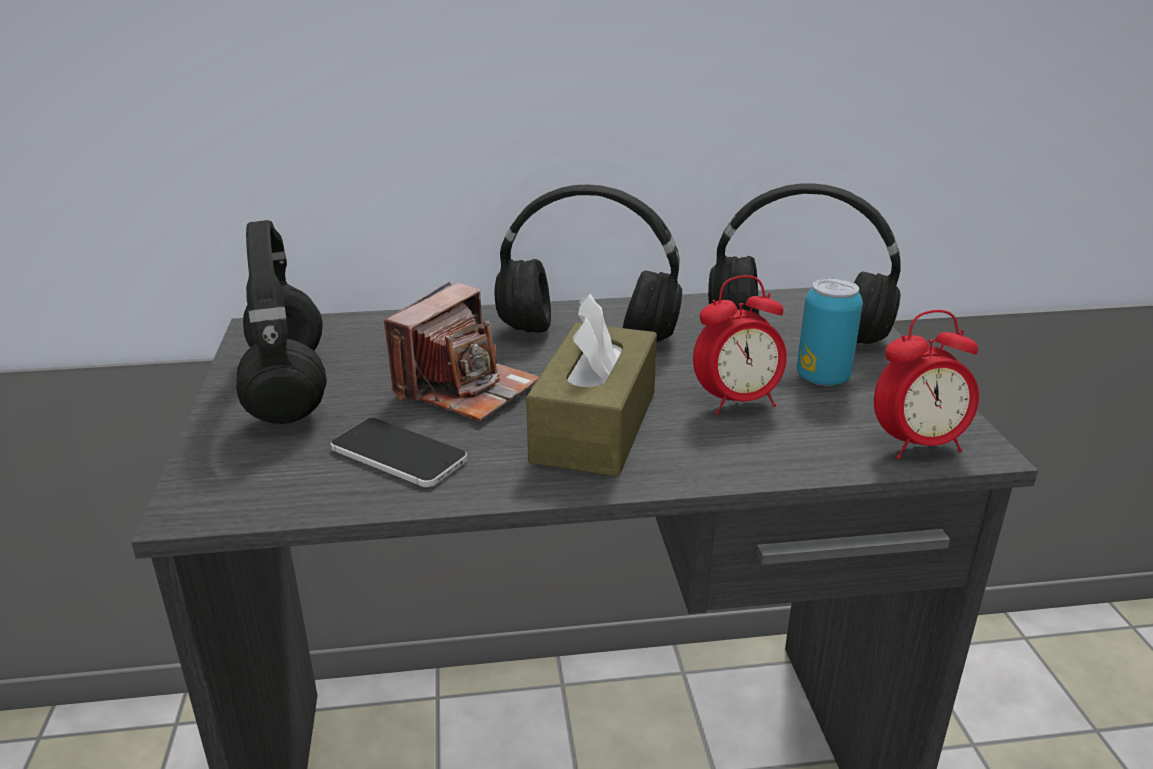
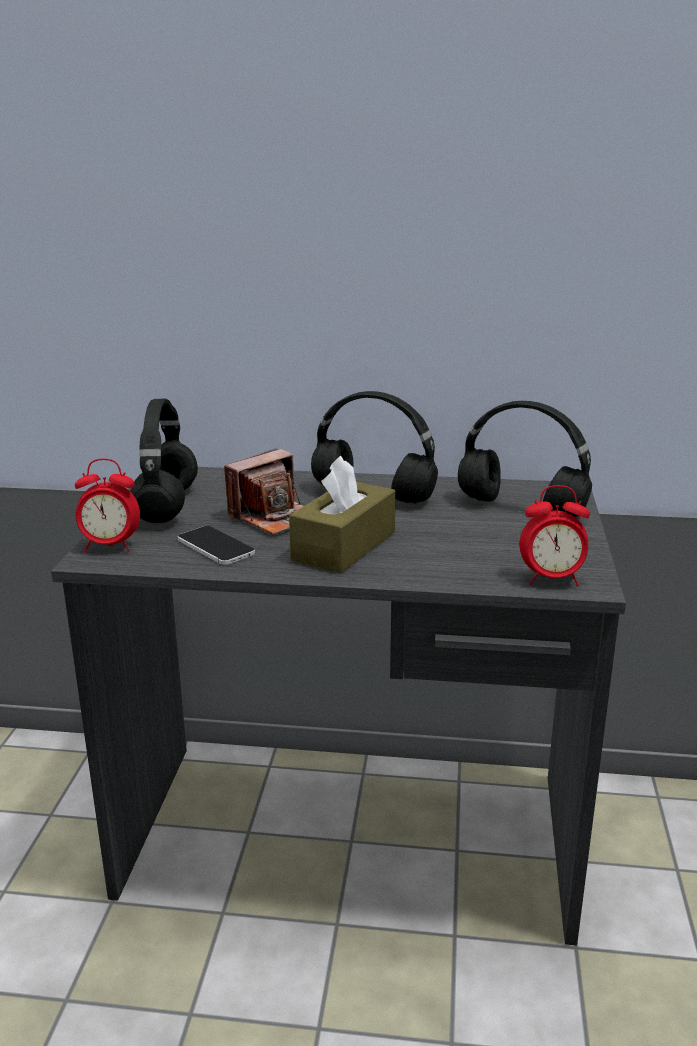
camera: 15 degrees right, 5 degrees down
(737, 402) = (447, 543): alarm clock -> alarm clock (110, 546)
(822, 378) = (518, 536): can -> none

